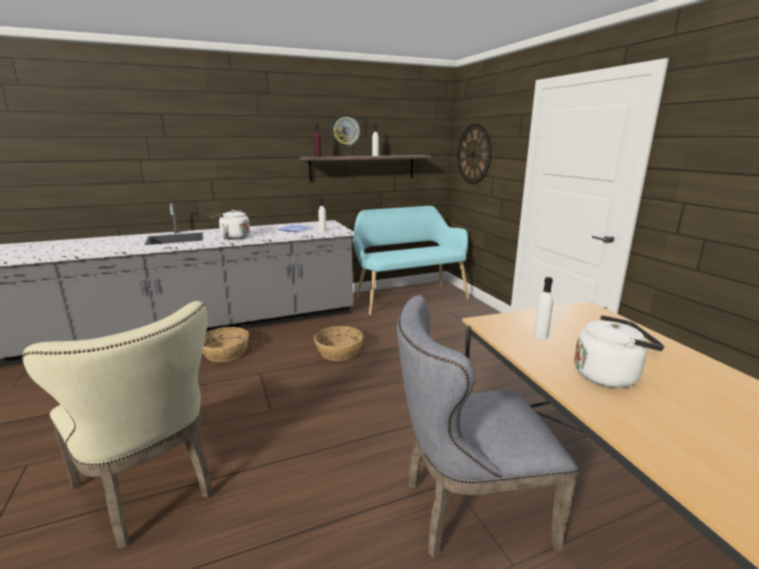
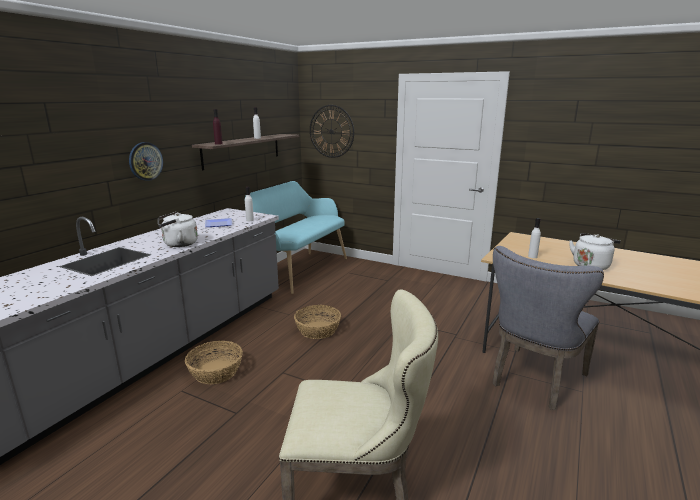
camera: 40 degrees left, 0 degrees up
(345, 130) = (226, 114): wall clock -> wall clock (145, 161)

